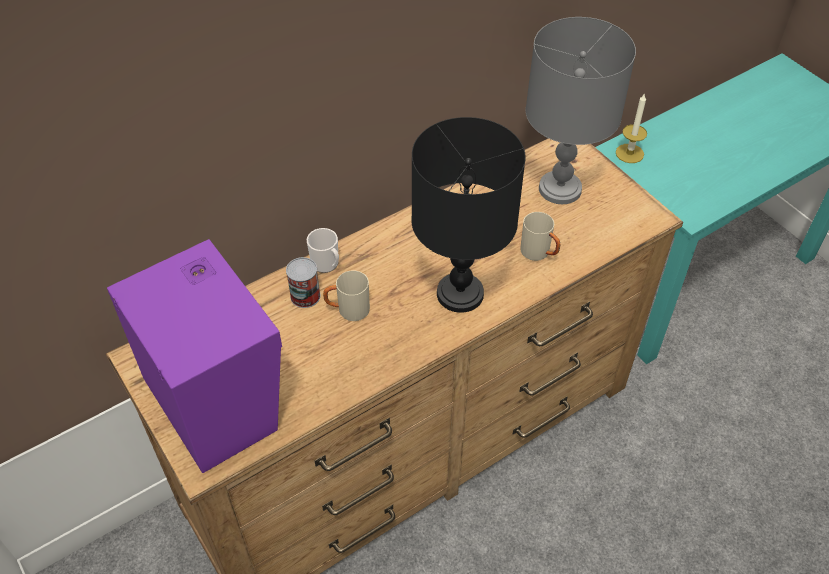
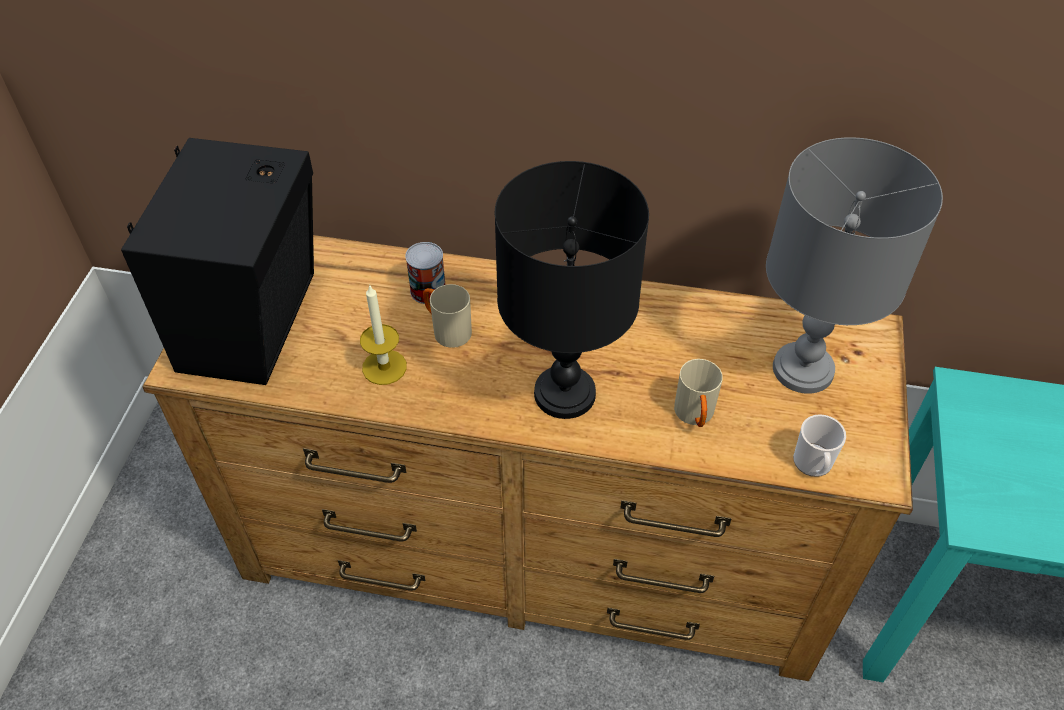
camera: 45 degrees right, 0 degrees up
(215, 398) = (257, 320): purple speaker -> black speaker
(327, 264) = (480, 277): mug -> mug (813, 465)
(629, 153) = (979, 402): candle -> candle (384, 367)

